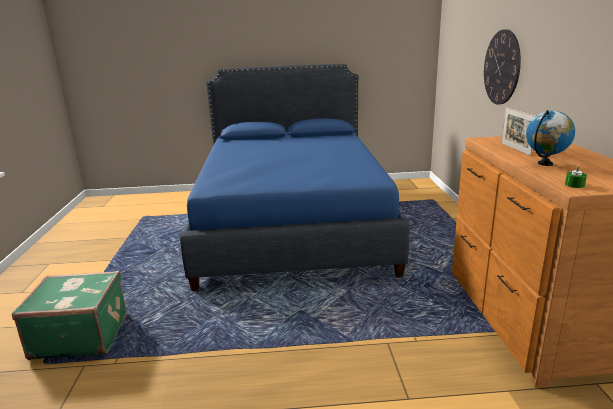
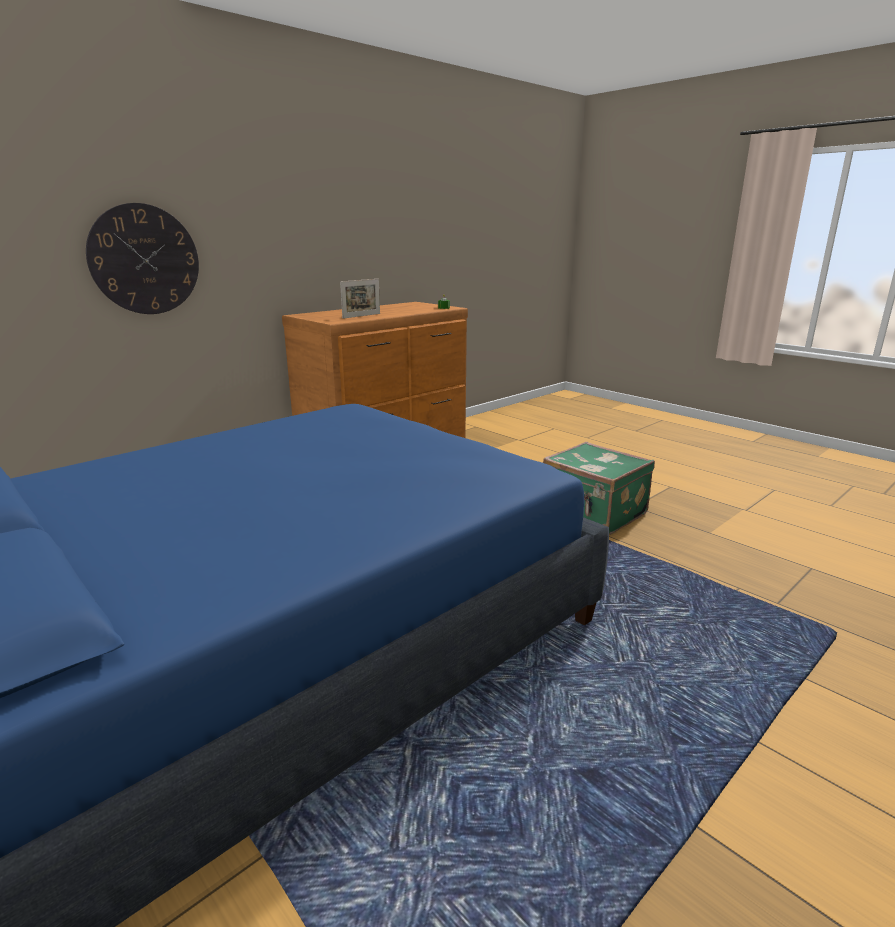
camera: 130 degrees left, 0 degrees up
(81, 335) = (783, 644): green suitcase -> green suitcase (593, 513)
(545, 164) = (401, 311): globe -> none

